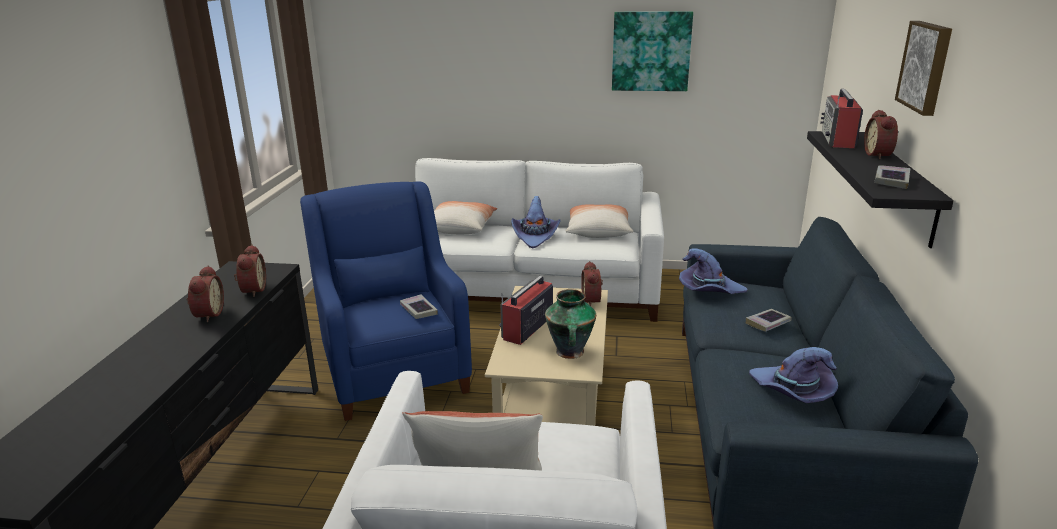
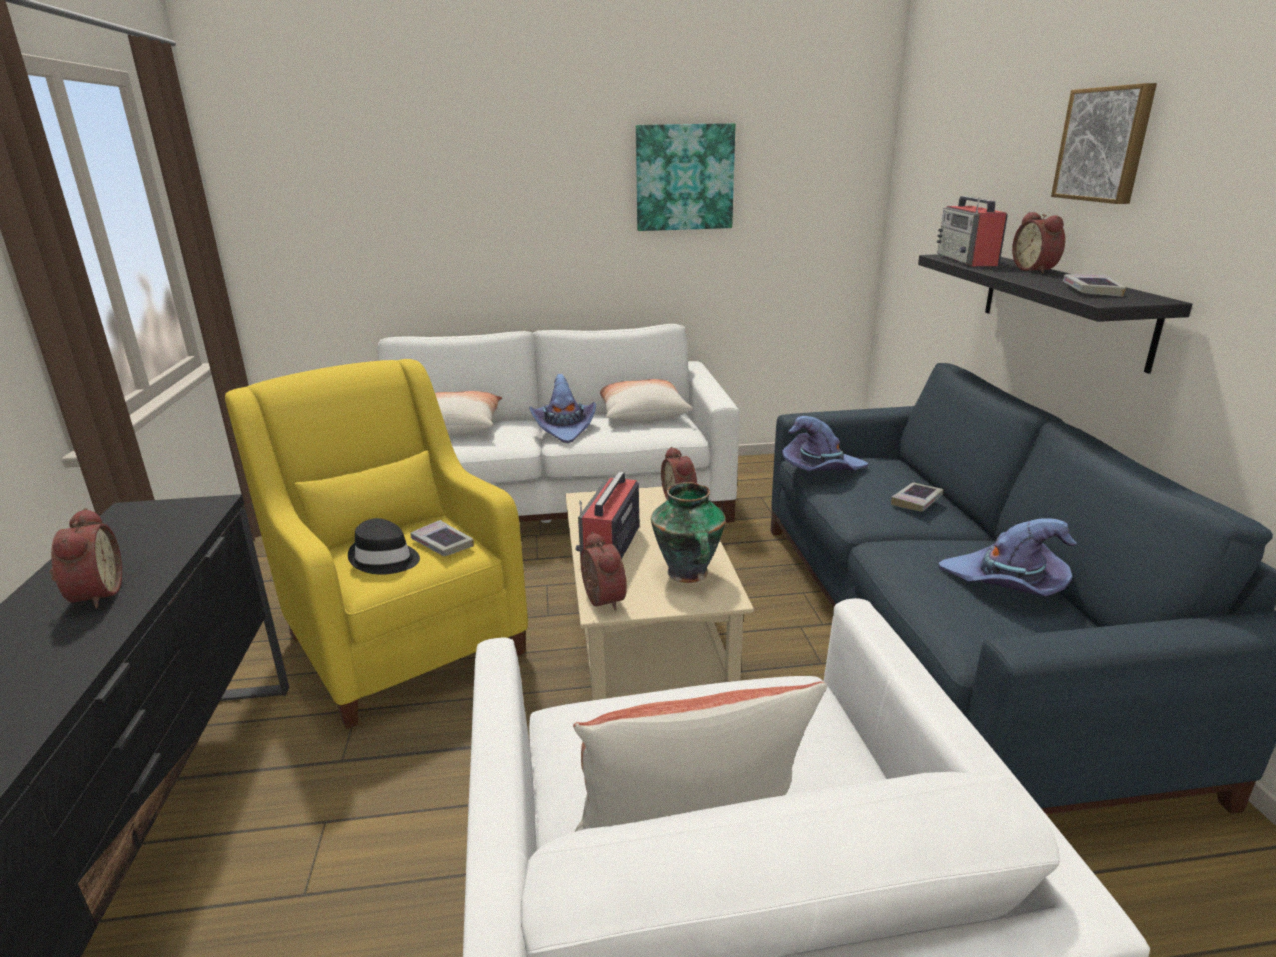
camera: 15 degrees left, 0 degrees up
(252, 290) = (170, 544): alarm clock -> alarm clock (600, 600)
(380, 316) = (384, 559): none -> black hat
(394, 369) = (401, 636): blue armchair -> yellow armchair

